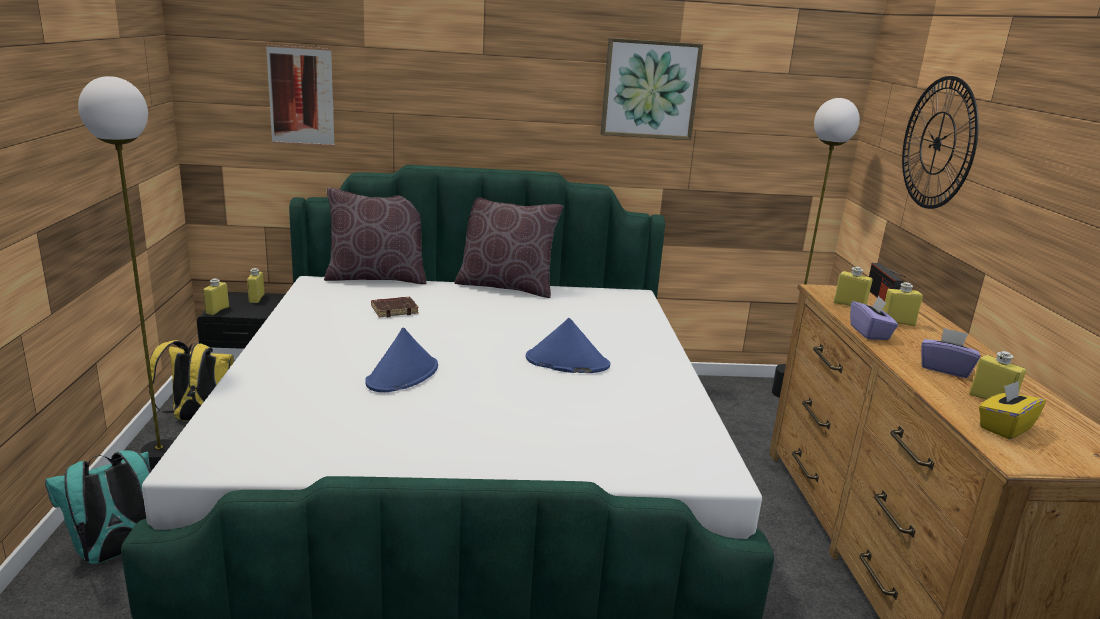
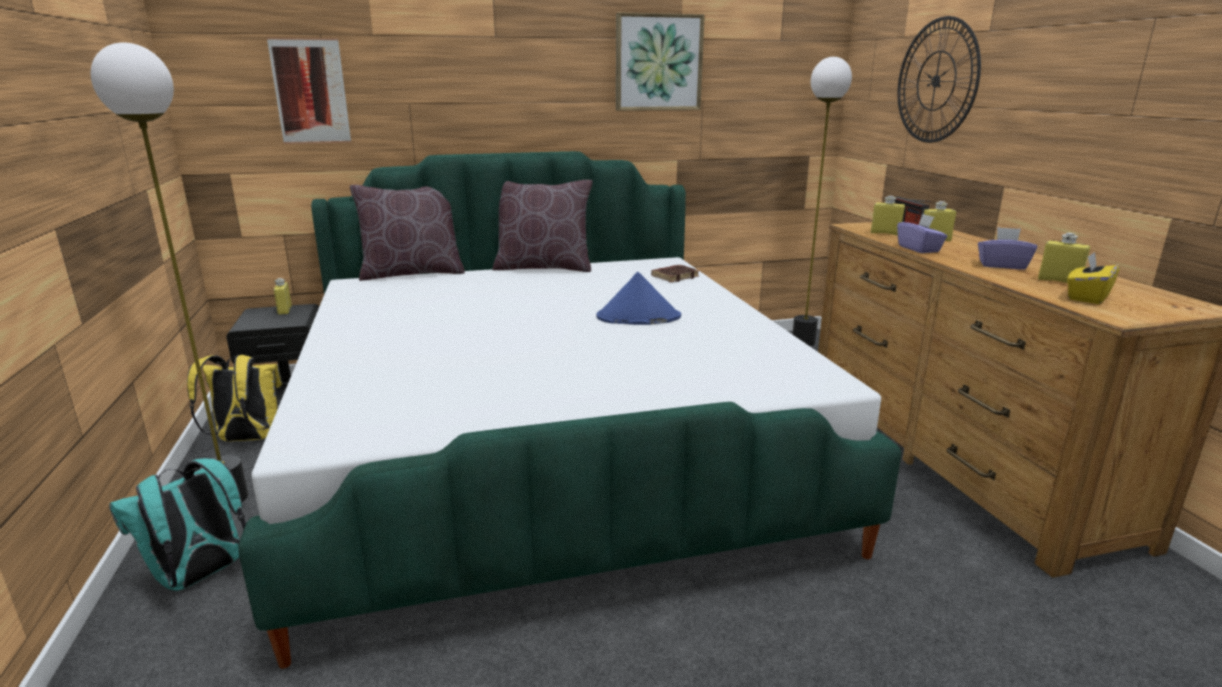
camera: 10 degrees left, 0 degrees up
(217, 310) = (247, 324): yellow bottle -> none
(394, 310) = (445, 296): brown book -> brown book (674, 276)
(403, 375) = (485, 345): blue hat -> none

